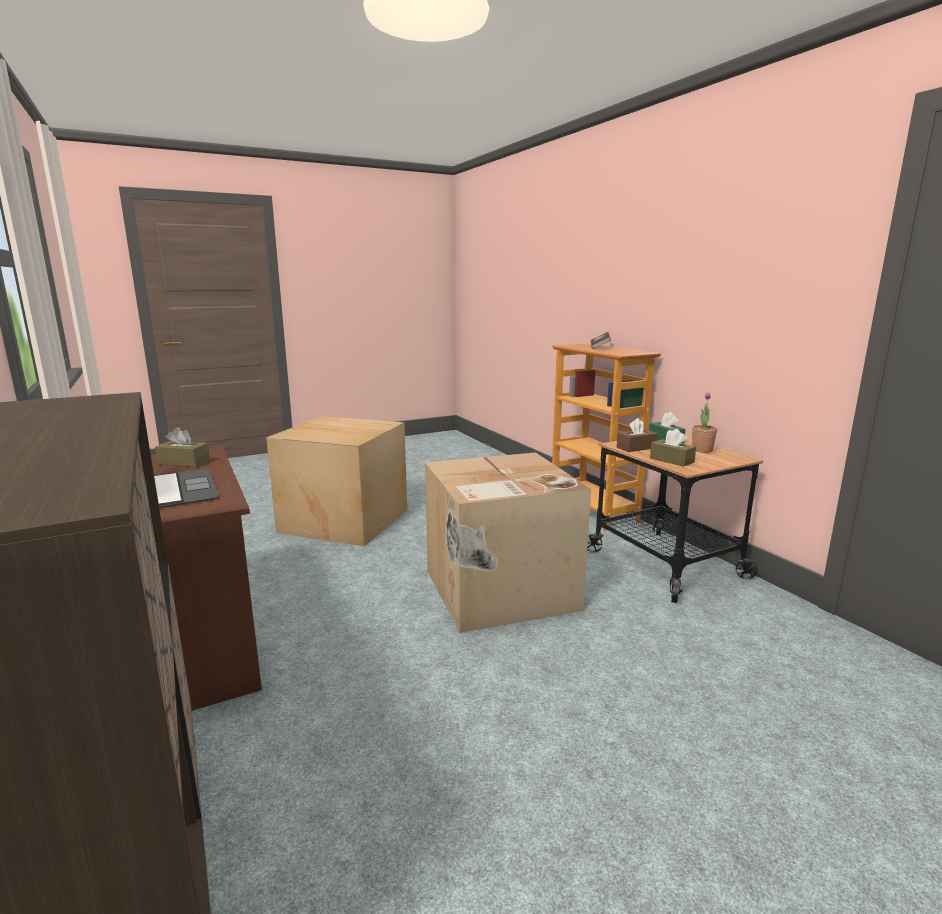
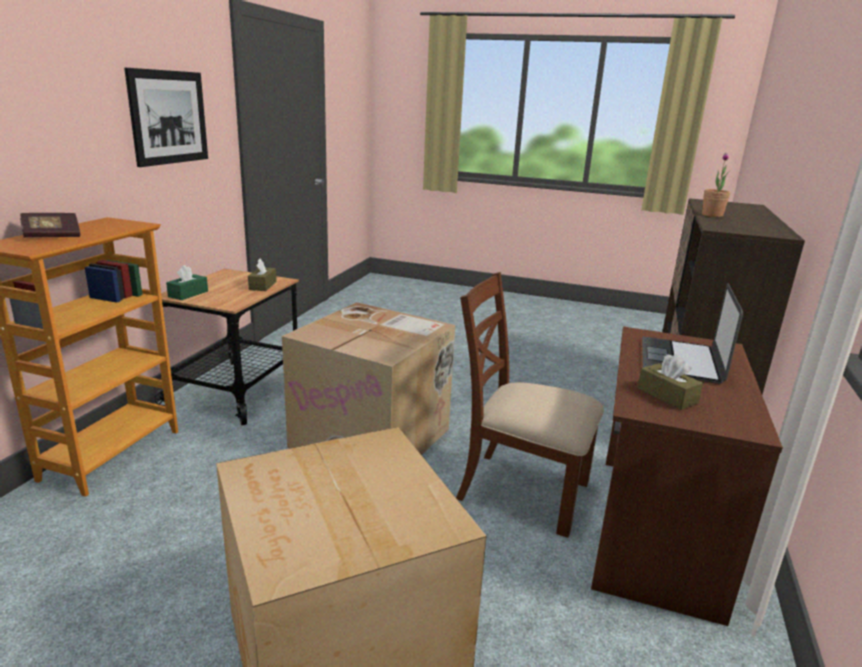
camera: 135 degrees left, 5 degrees up
(329, 616) = (521, 490): none -> brown chair
(636, 448) = (235, 298): brown tissue box -> none
(702, 450) = (214, 282): potted plant -> potted plant (712, 215)
(749, 274) = (169, 117): none -> picture

